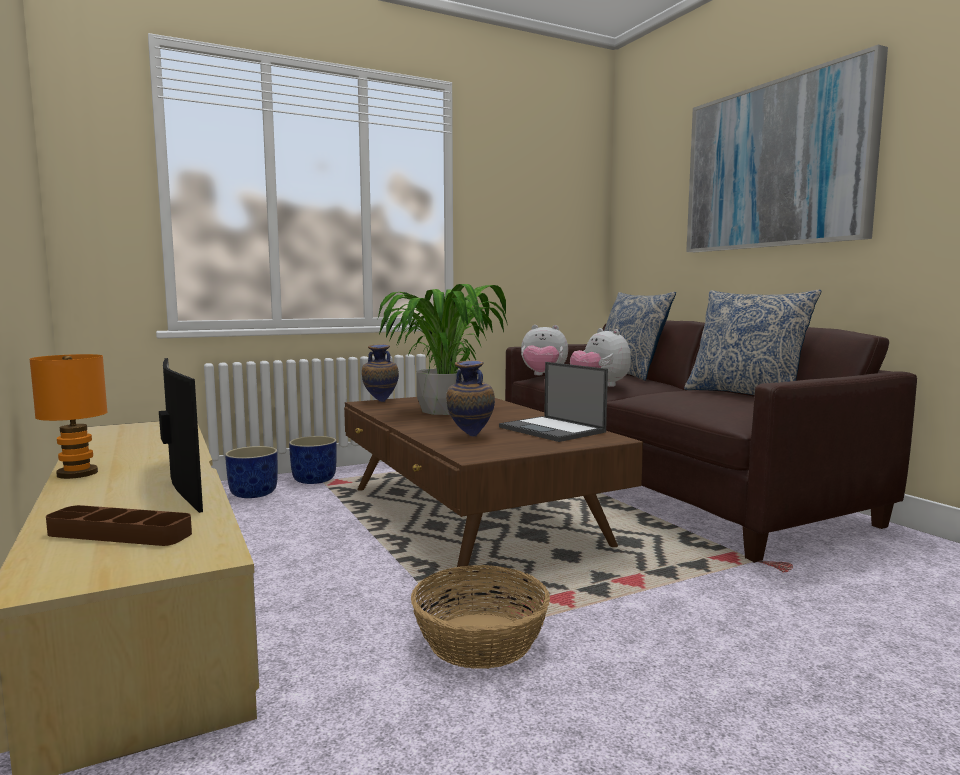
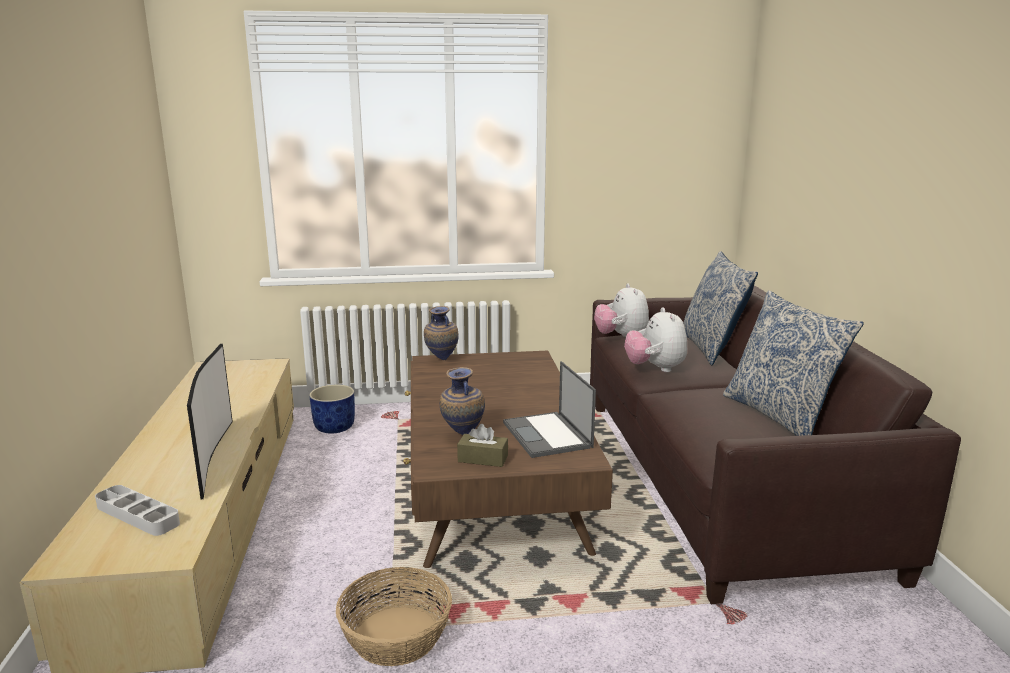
camera: 20 degrees right, 10 degrees up
(78, 473) = (159, 431): orange table lamp -> none
(119, 533) = (137, 515): brown tray -> grey tray
(315, 480) = (393, 417): blue planter -> none
(443, 410) = (482, 384): potted plant -> none
(512, 446) = (483, 459): none -> brown tissue box
(543, 376) = (621, 338): plush toy -> plush toy turned 45 degrees clockwise
(776, 166) = (883, 139): picture -> none

